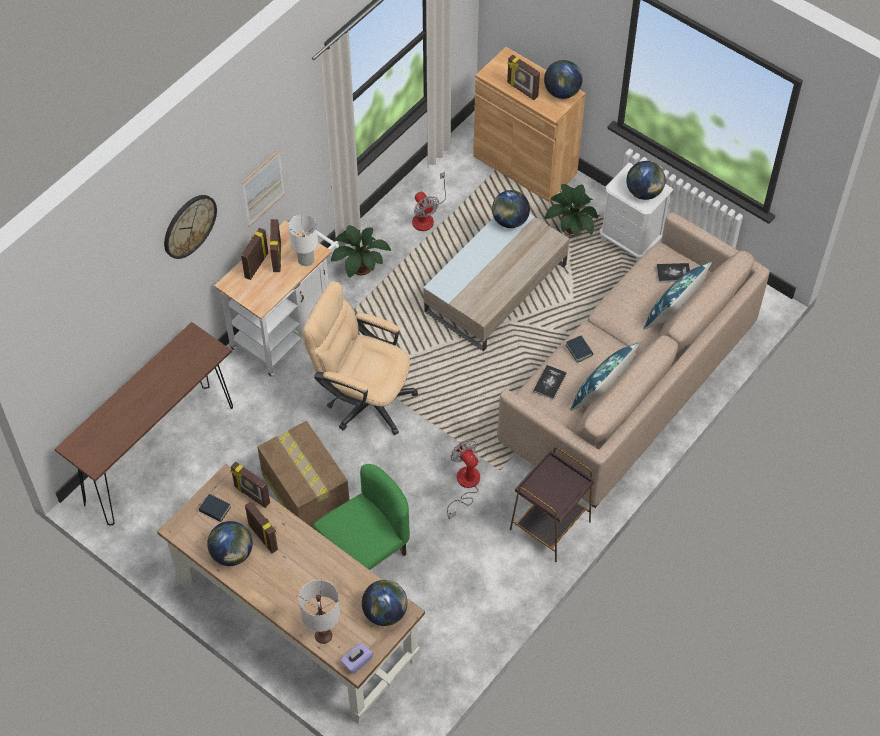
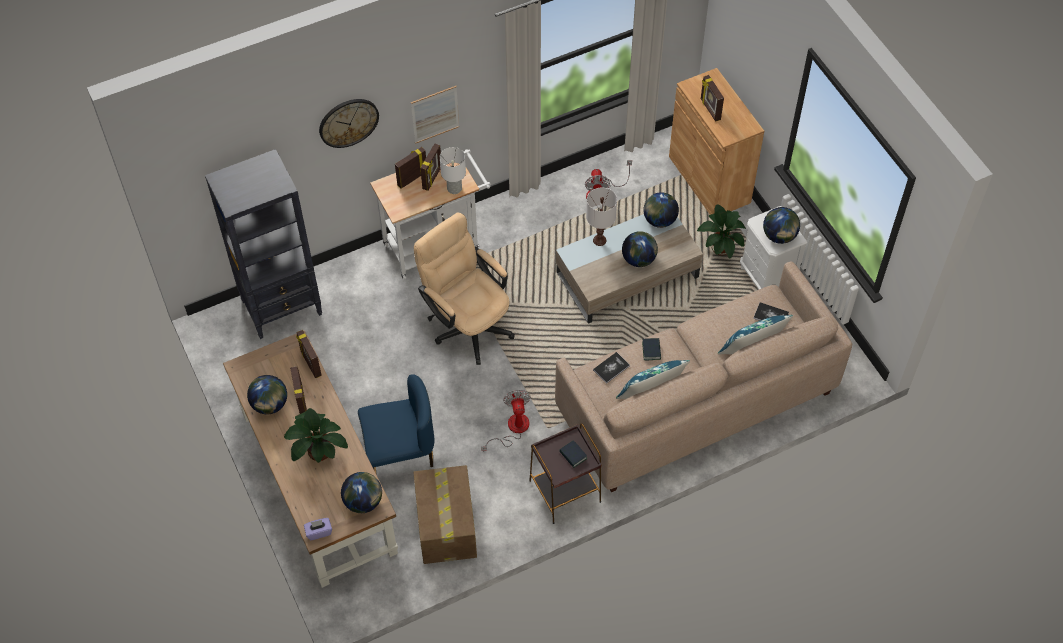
camera: 25 degrees right, 0 degrees up
(159, 454) = (282, 307): brown console table -> black bookcase
(215, 510) = (276, 364): book -> book (573, 455)
(305, 490) = (380, 381): cardboard box -> cardboard box (446, 525)
(323, 635) = (305, 499): white table lamp -> white table lamp (599, 240)
(359, 266) = (523, 215): potted plant -> potted plant (317, 450)
(366, 556) = (400, 455): green chair -> blue chair
(562, 92) = (744, 123): globe -> globe (639, 259)

